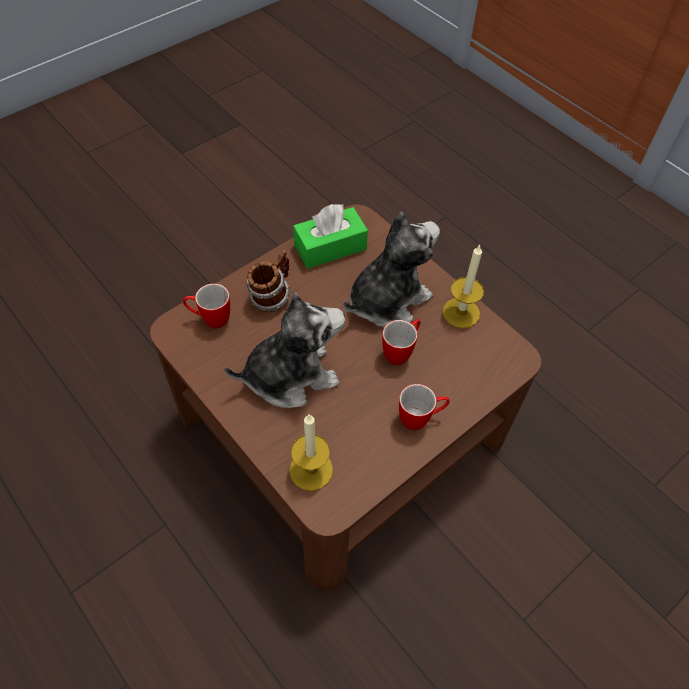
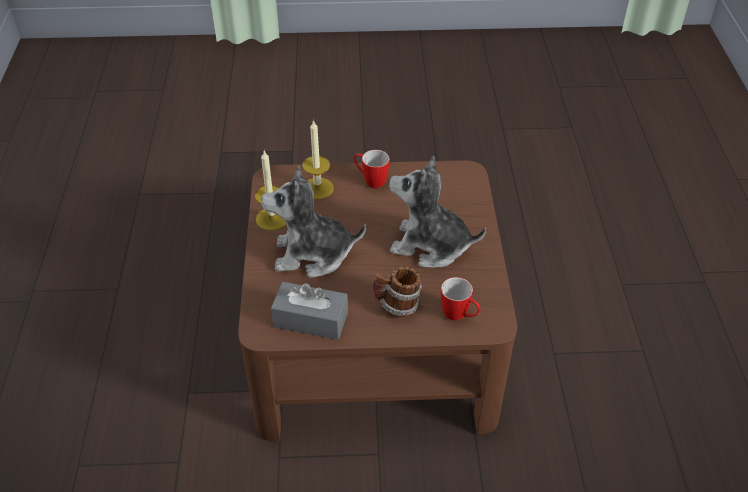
camera: 140 degrees left, 10 degrees down
(311, 470) = (462, 192): candle -> candle (317, 188)
(330, 247) = (311, 320): green tissue box -> grey tissue box
(401, 352) = (341, 219): mug -> none

